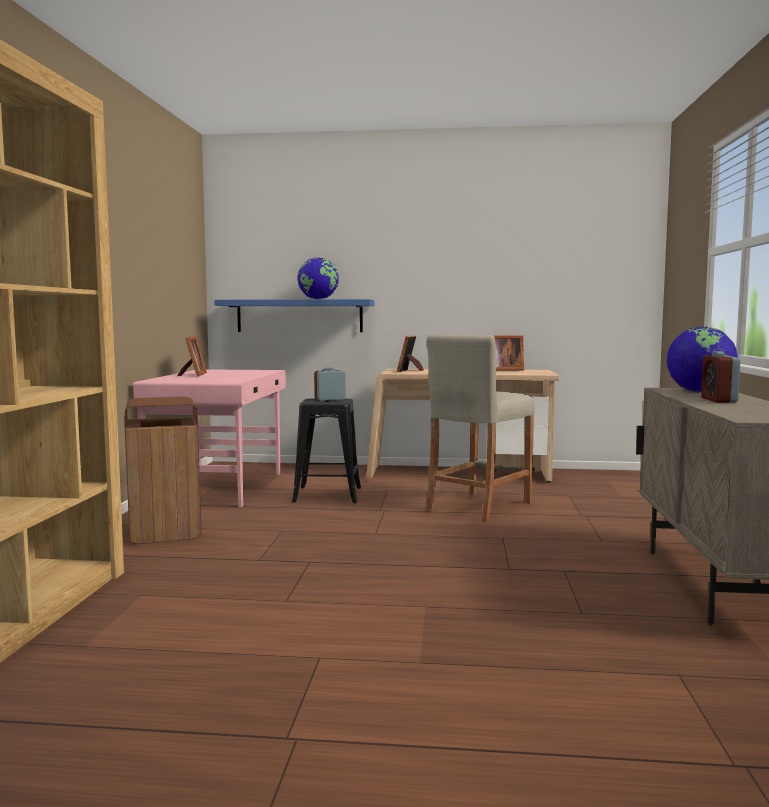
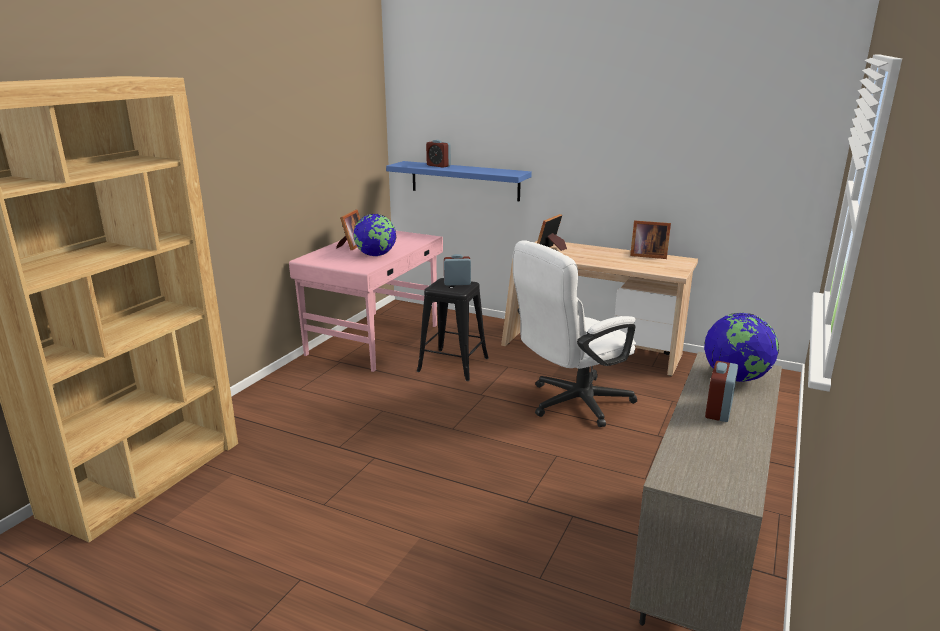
camera: 20 degrees right, 15 degrees up
(166, 531) = (298, 395): brown trash can -> none
(272, 299) = (438, 165): none -> alarm clock
(318, 299) = (476, 170): globe -> globe (376, 255)
(478, 506) = (571, 404): beige stool -> white office chair

